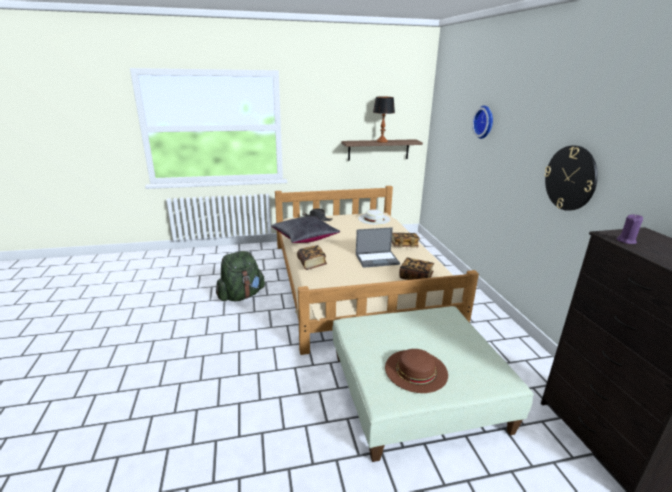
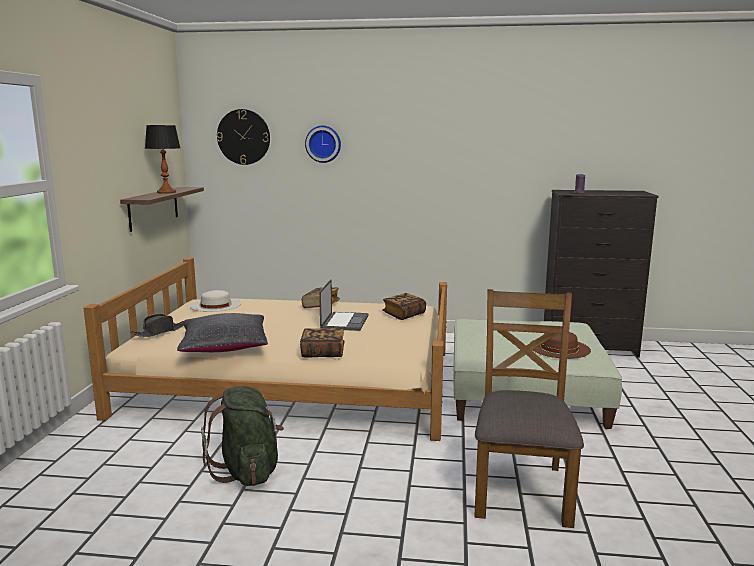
camera: 70 degrees left, 10 degrees down
(243, 403) = (520, 490): none -> brown chair
(570, 178) = (466, 174): wall clock -> wall clock (243, 137)

